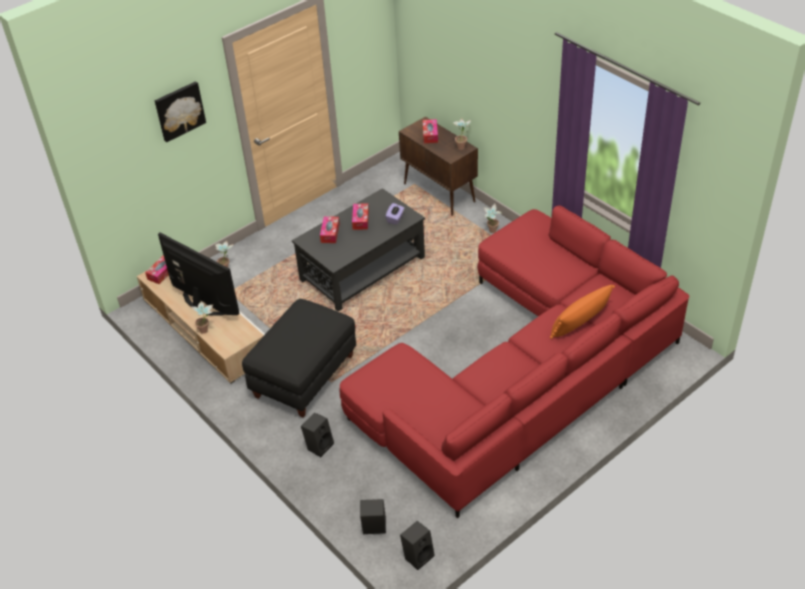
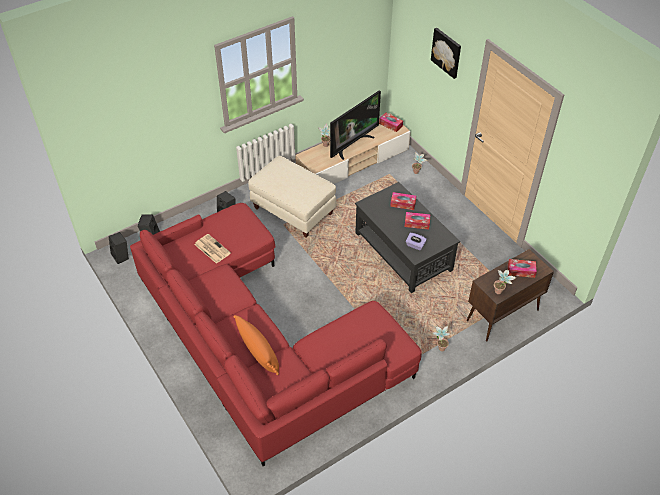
camera: 95 degrees right, 5 degrees up
(303, 376) = (293, 210): black ottoman -> beige ottoman
(433, 396) = (211, 248): none -> newspaper

